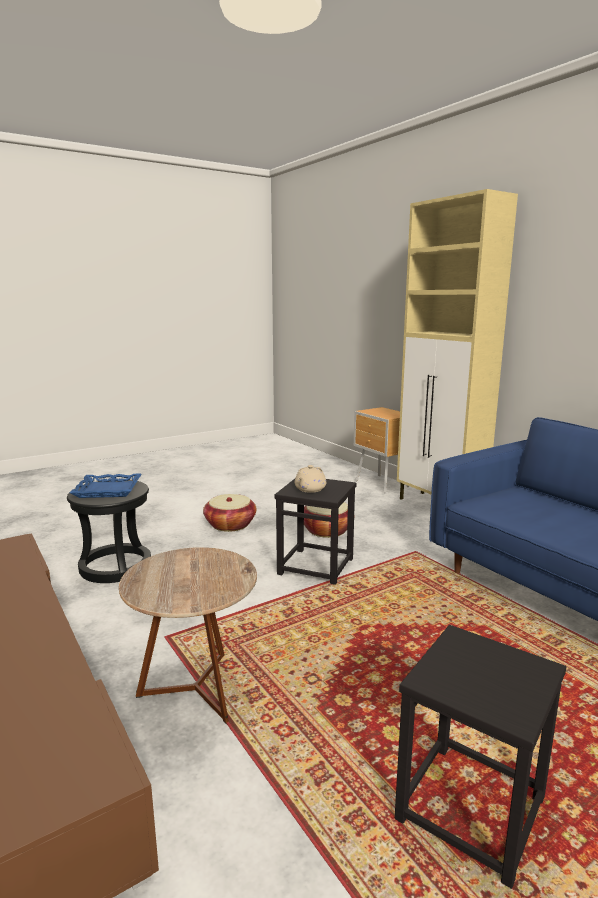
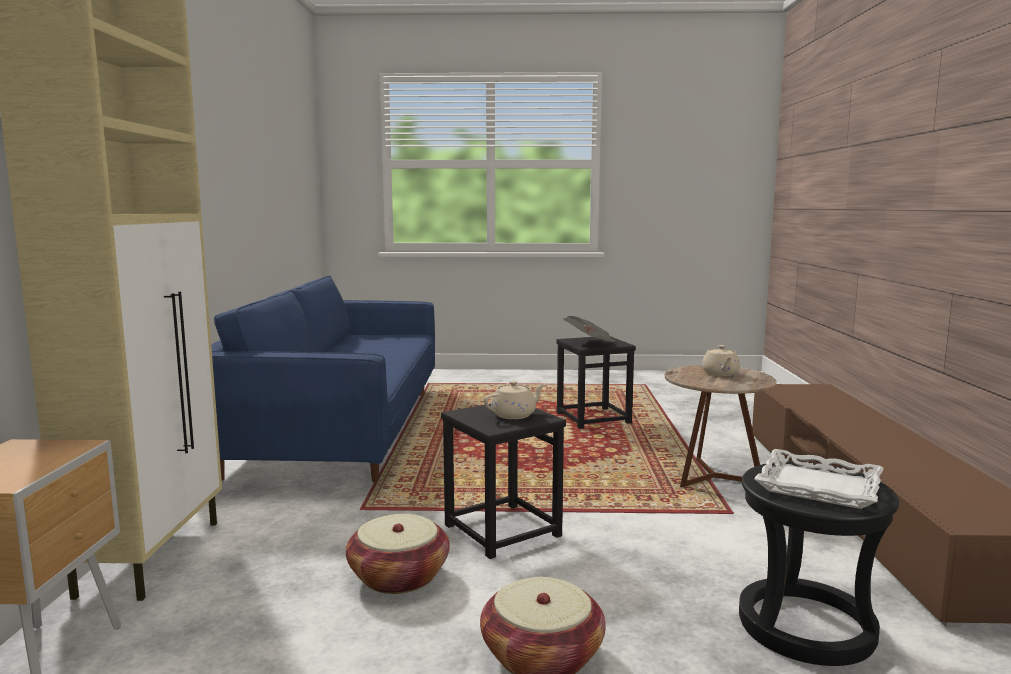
camera: 145 degrees left, 5 degrees down
(108, 490) = (818, 487): blue tray -> white tray
(189, 582) = (720, 374): none -> beige teapot
(476, 659) = (590, 343): none -> newspaper

